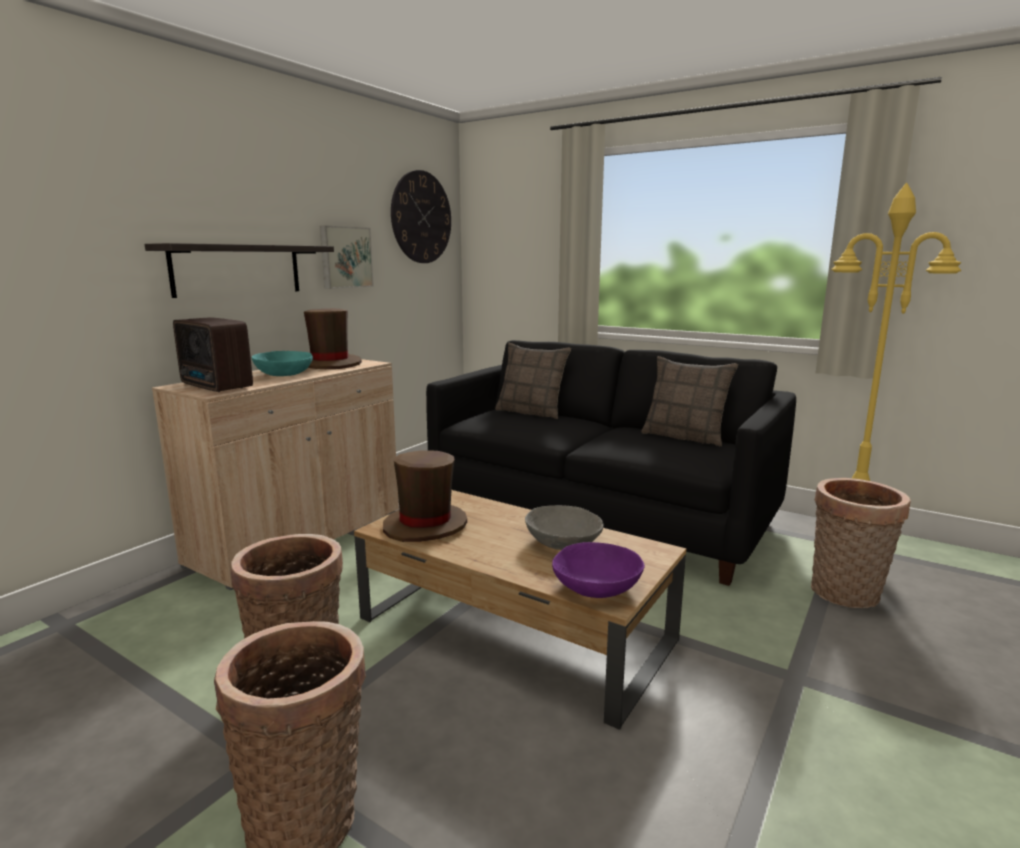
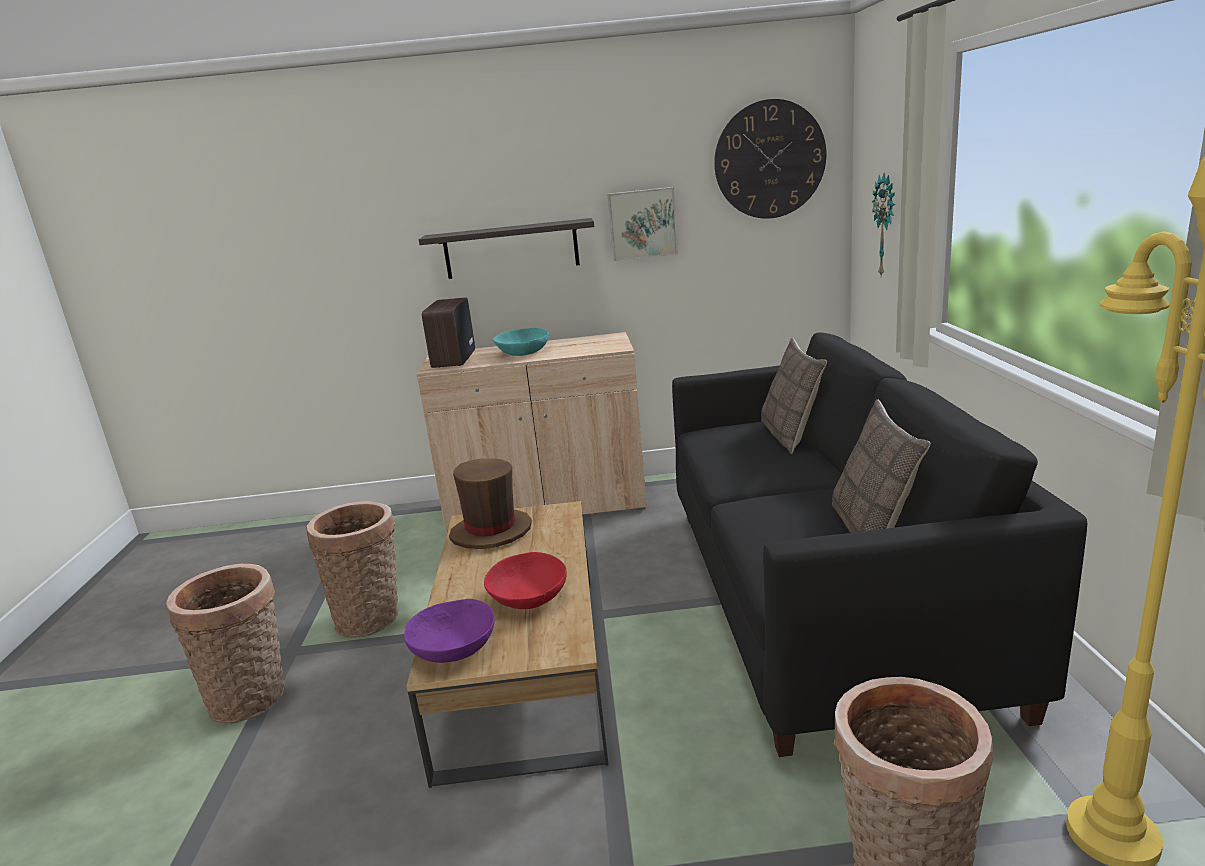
camera: 55 degrees right, 5 degrees up
(330, 364) = (587, 343): brown hat -> none
(517, 269) = (886, 225): none -> wall clock
(563, 542) = (528, 597): grey bowl -> red bowl

